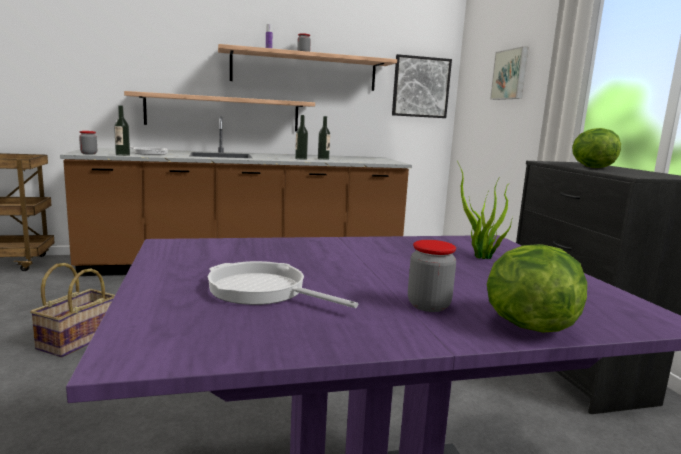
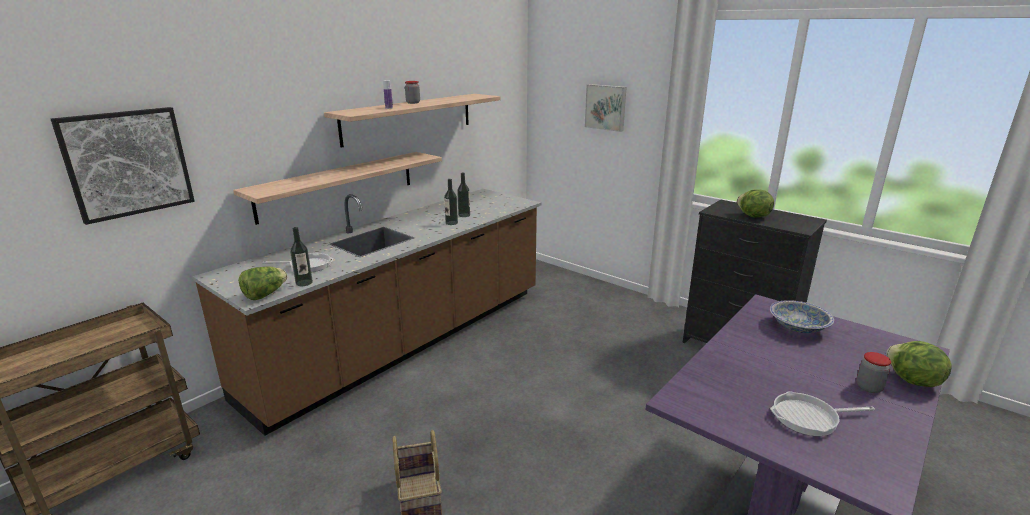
camera: 35 degrees left, 10 degrees up
(89, 153) = (265, 295): jar -> lettuce
(420, 87) = (502, 111): picture -> picture (128, 163)
(480, 257) = (798, 327): potted plant -> bowl

